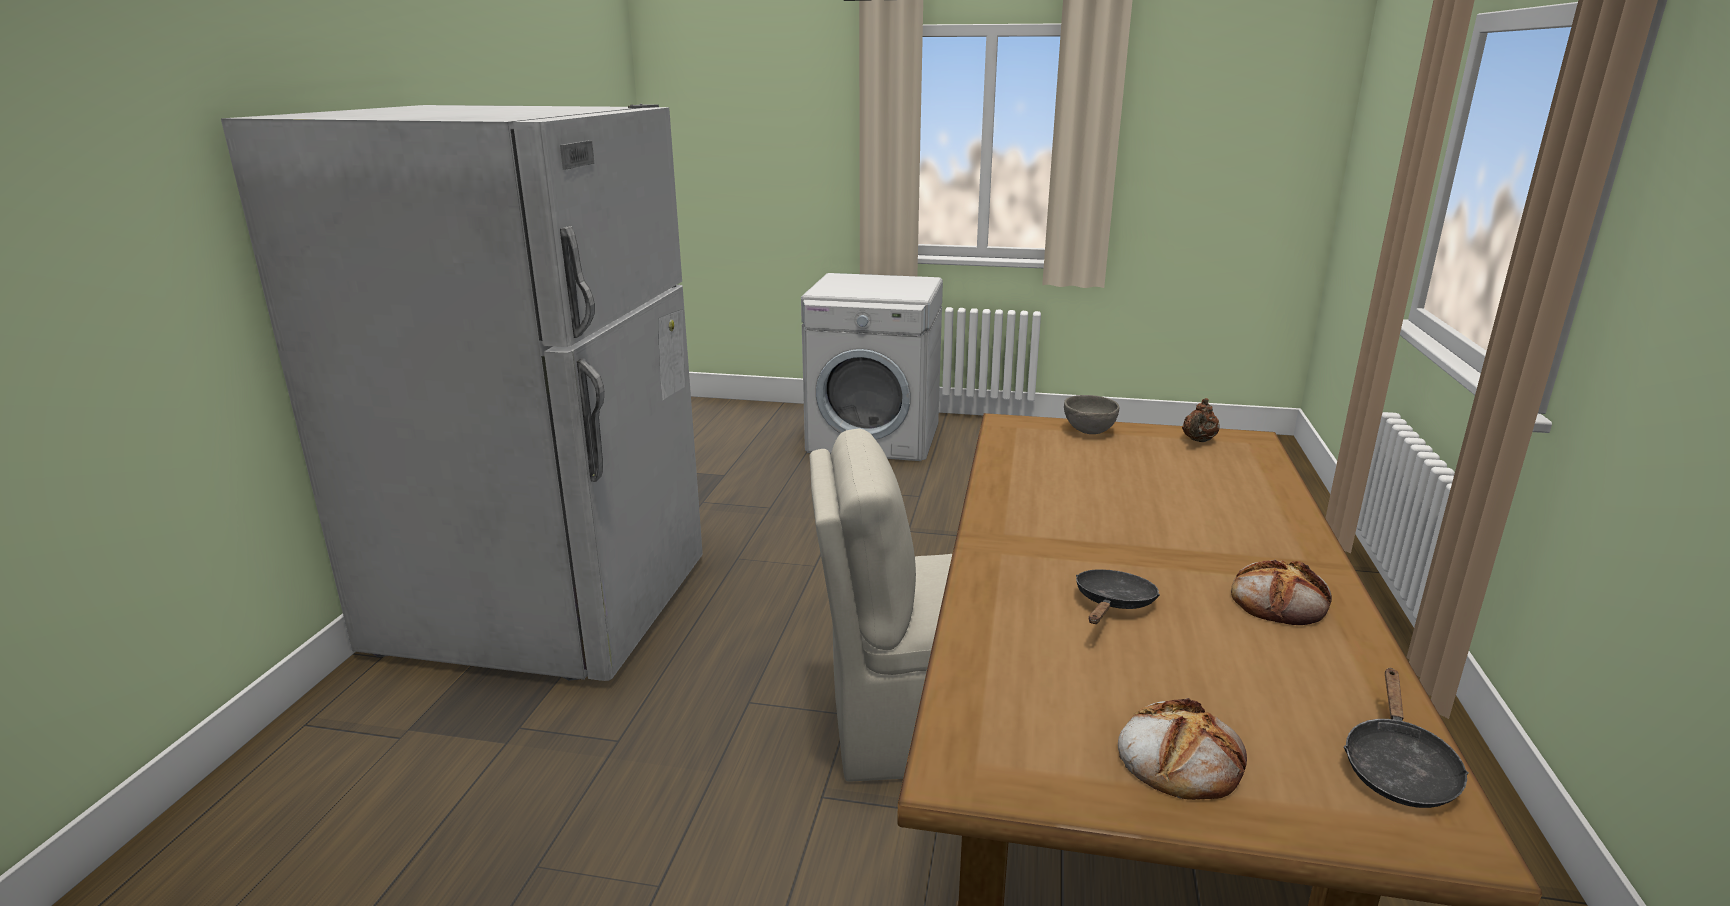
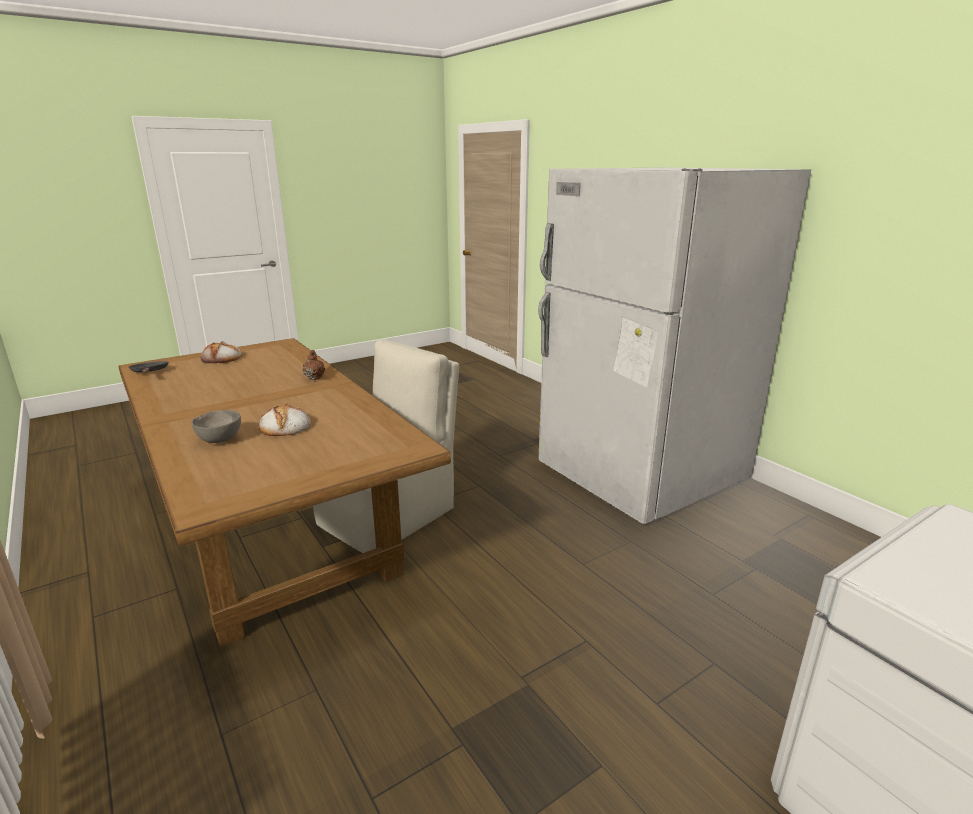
camera: 135 degrees right, 0 degrees up
(1088, 431) = (351, 463): grey bowl -> grey bowl (220, 440)
(1113, 604) = (262, 380): black frying pan -> none
(1198, 440) = (253, 487): brown teapot -> brown teapot (314, 377)
(1280, 600) = (185, 401): bread -> bread (285, 426)

